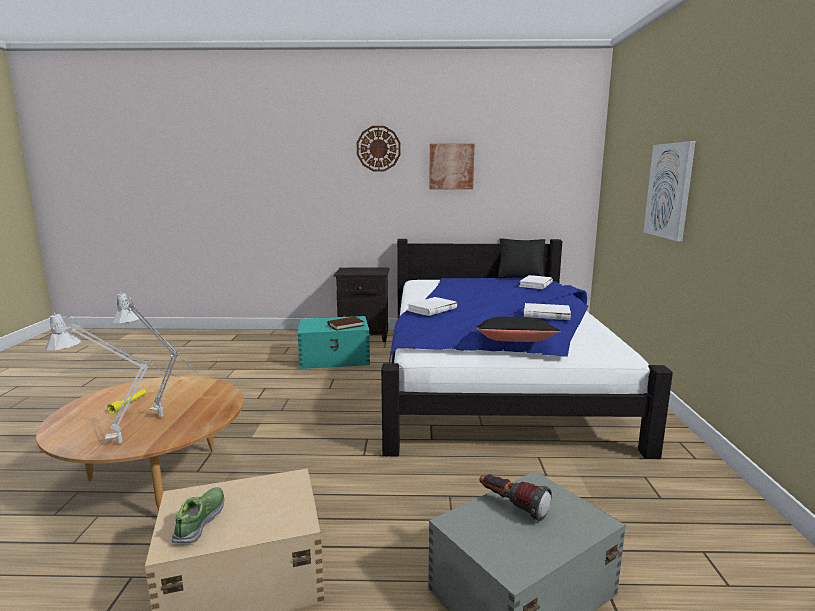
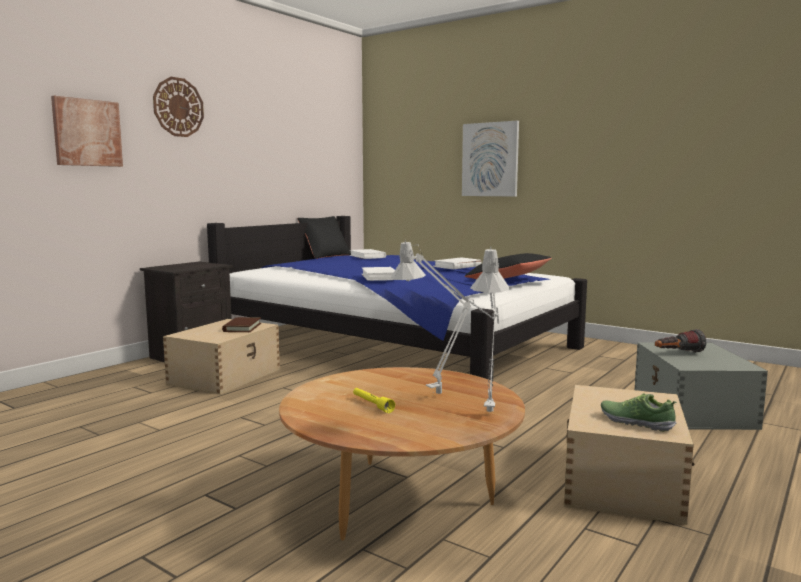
camera: 55 degrees left, 5 degrees down
(335, 358) = (226, 376): turquoise storage box -> beige storage box
(451, 166) = (253, 136): picture -> picture (87, 133)

